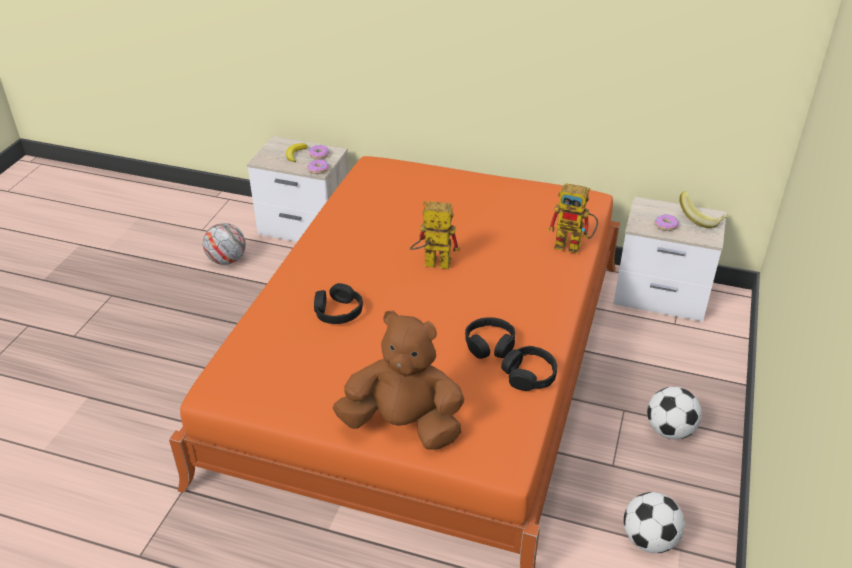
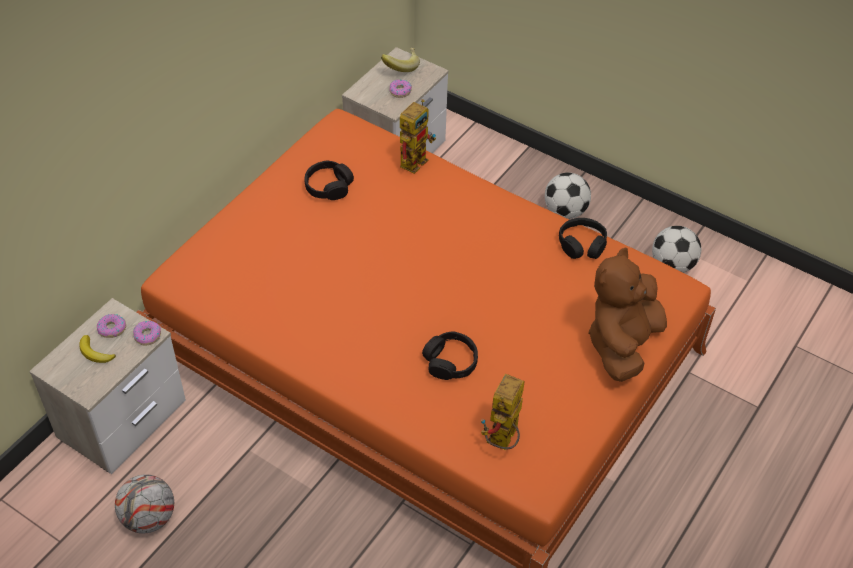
camera: 75 degrees left, 10 degrees up
(431, 264) = (400, 270): toy robot -> toy robot (502, 442)
(490, 345) = (534, 259): black headphones -> black headphones (328, 186)

